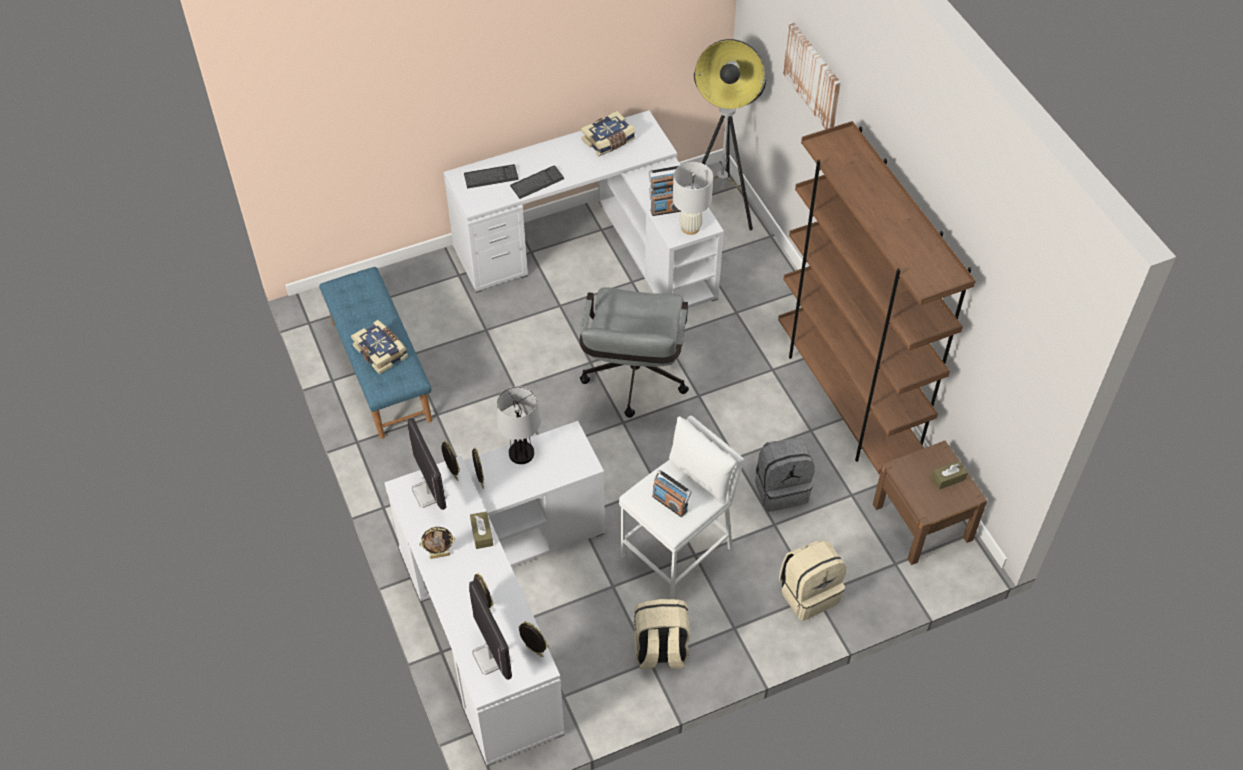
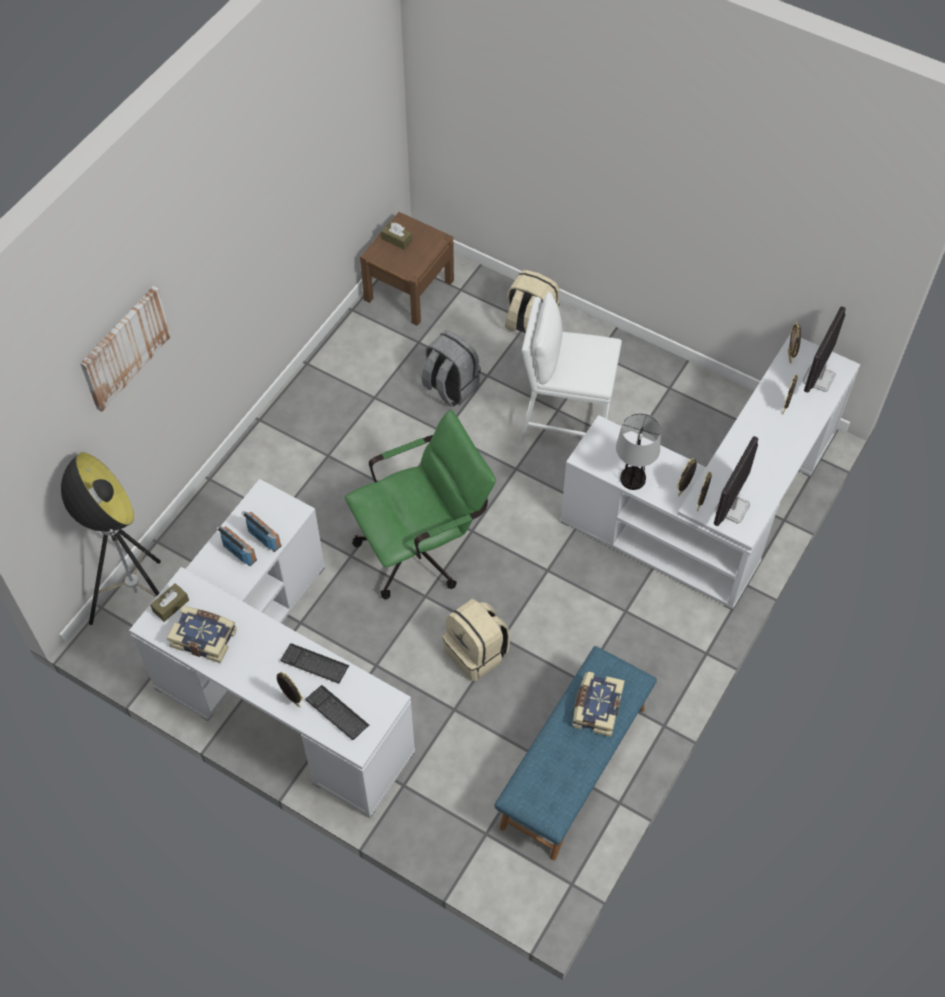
camera: 125 degrees left, 5 degrees up
(440, 555) = (775, 463): picture frame -> picture frame (292, 701)
(482, 534) = (732, 448): brown tissue box -> brown tissue box (171, 606)
(633, 383) = (422, 548): grey office chair -> green office chair
(660, 651) = (656, 386): beige backpack -> beige backpack (477, 653)
(670, 503) = (588, 357): radio -> none
(690, 228) = (275, 506): white table lamp -> none
(847, 399) = (321, 389): brown bookcase -> none

